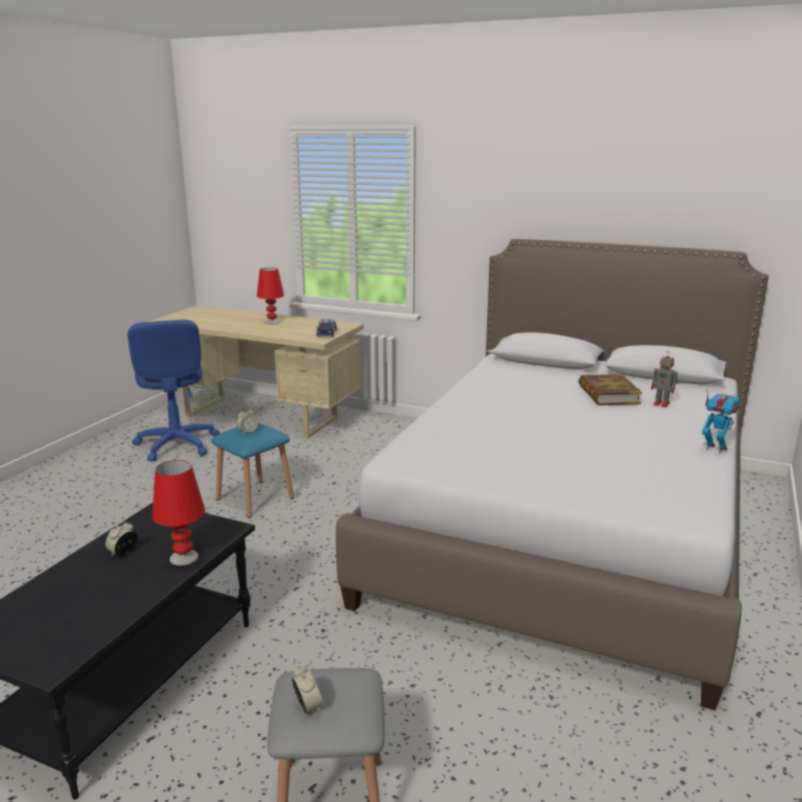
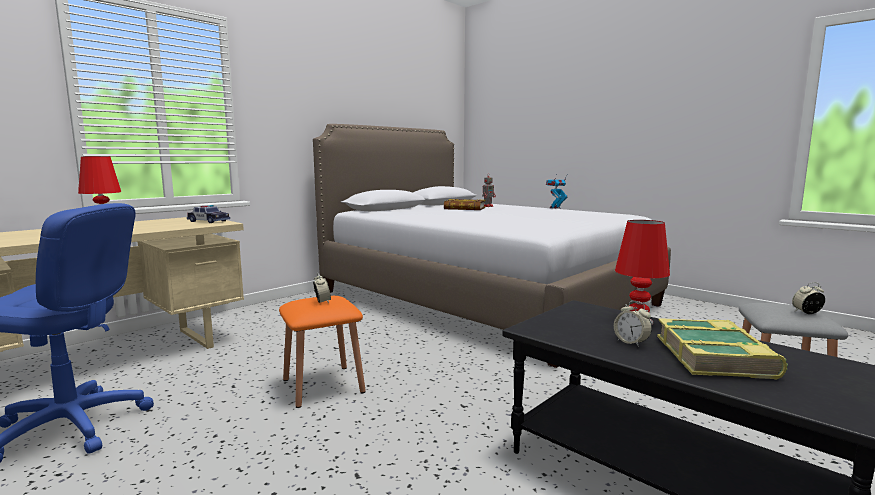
camera: 70 degrees left, 10 degrees down
(88, 590) = (715, 357): none -> book
(255, 498) = (323, 385): blue stool -> orange stool

